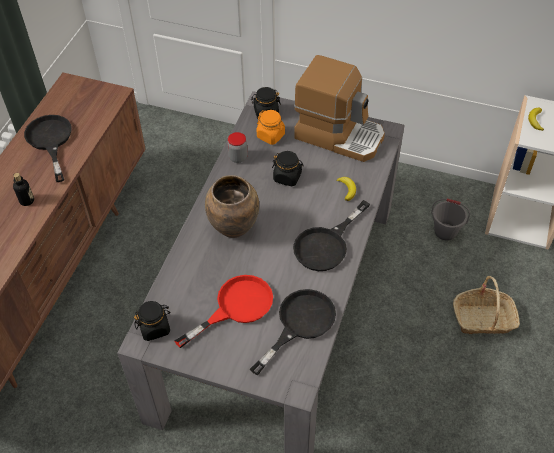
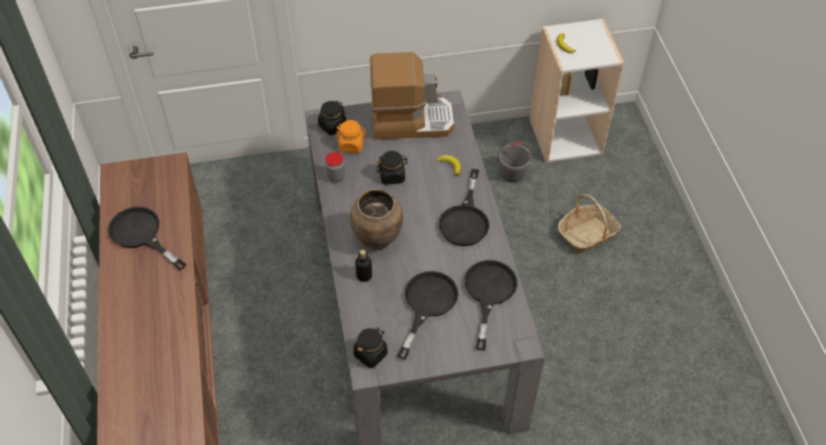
camera: 30 degrees left, 0 degrees up
(27, 200) = (162, 300): bottle -> bottle (364, 276)
(236, 307) = (427, 304): red frying pan -> black frying pan

